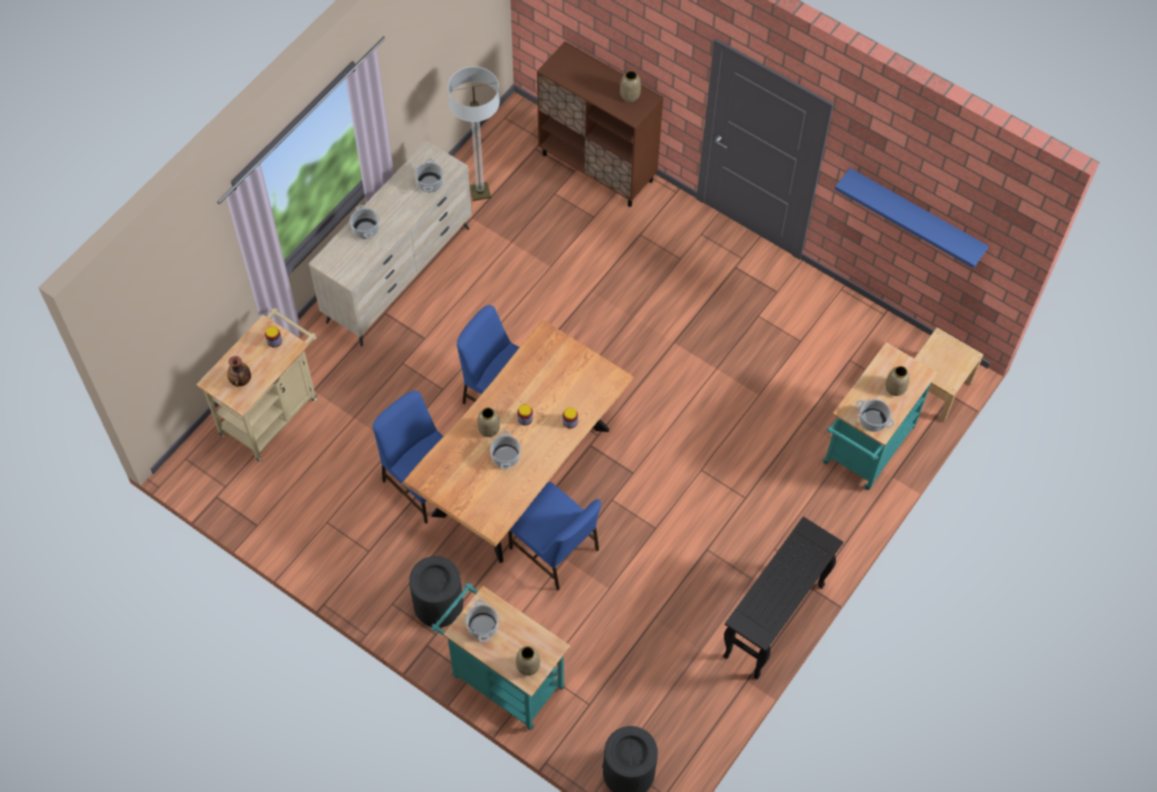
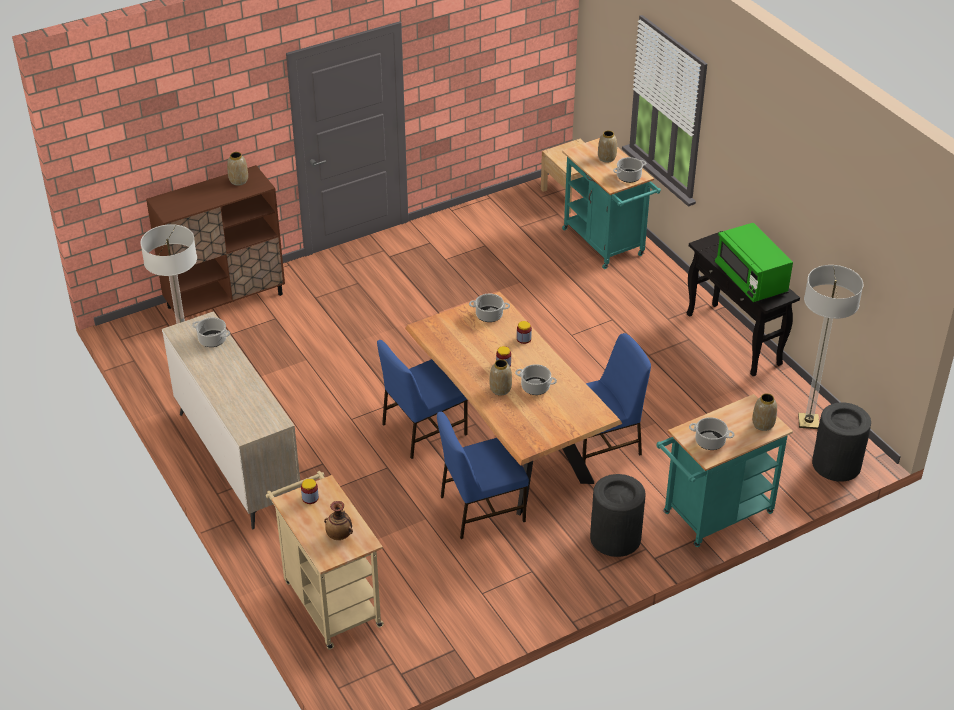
camera: 65 degrees left, 20 degrees down
(366, 229) = (231, 395): cooking pot -> cooking pot (489, 315)
(679, 729) = (808, 422): none -> floor lamp
(770, 594) = (751, 280): none -> green microwave
(916, 215) = (488, 68): blue shelf -> none

